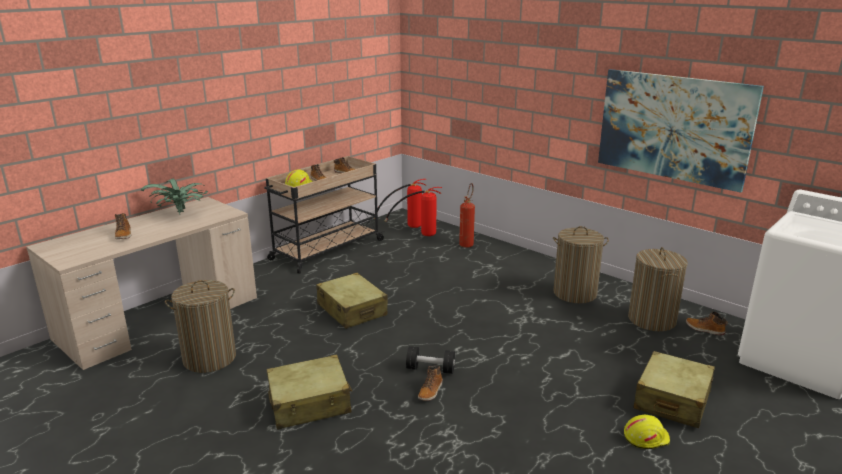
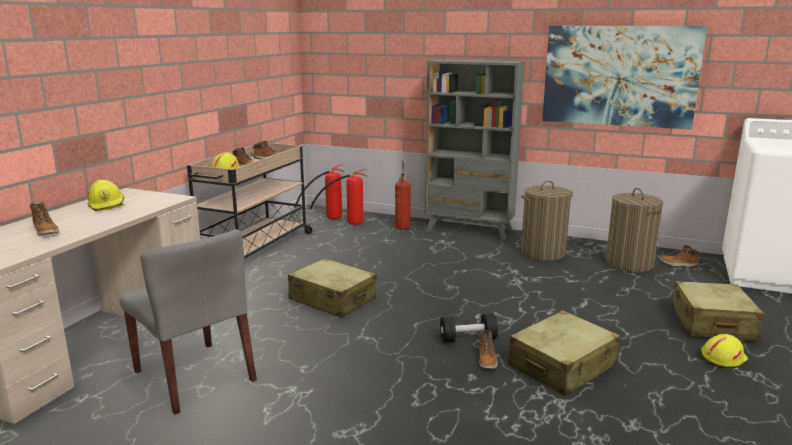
camera: 20 degrees left, 5 degrees down
(181, 214) = (107, 205): potted plant -> yellow hard hat
(209, 358) = (195, 376): laundry basket -> grey chair
(310, 403) = (363, 398): beige suitcase -> beige suitcase (562, 366)
(525, 257) = (469, 230): none -> grey bookcase

